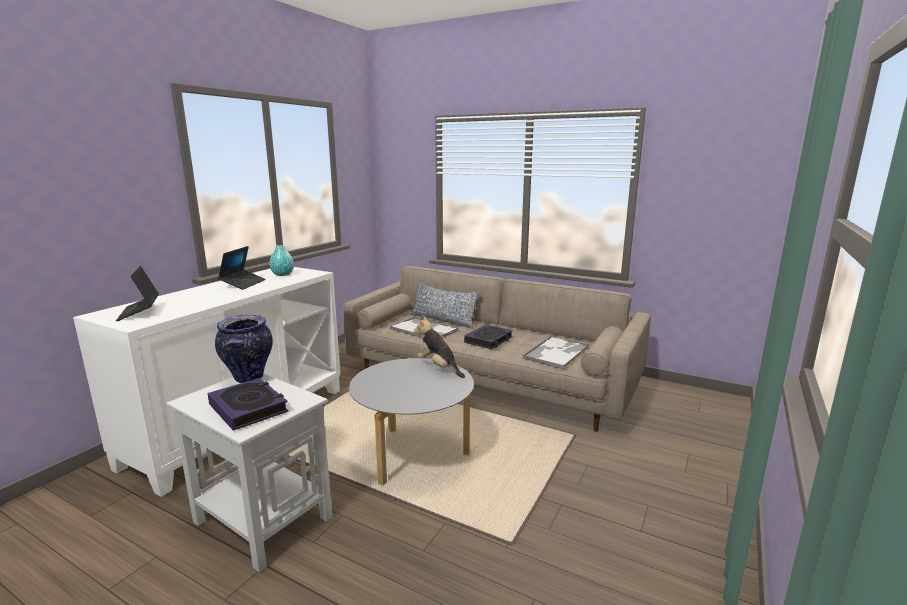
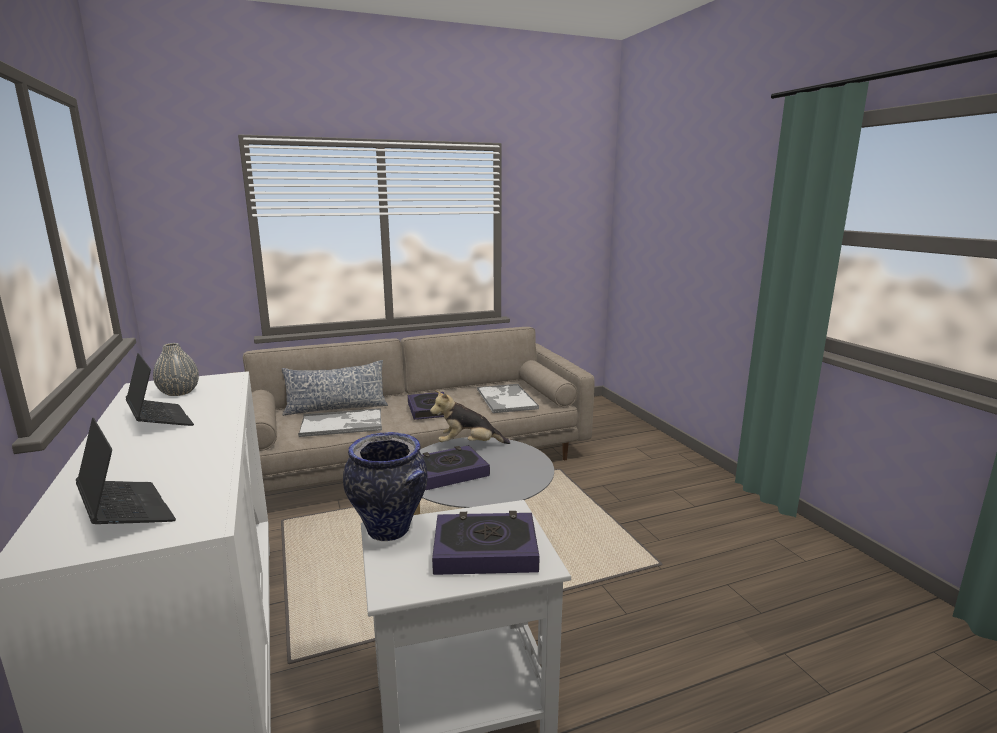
camera: 50 degrees left, 0 degrees up
(139, 312) = (126, 512): laptop -> laptop turned 150 degrees counterclockwise
(282, 274) = (179, 392): turquoise vase -> grey vase
(391, 377) = (448, 472): none -> book

